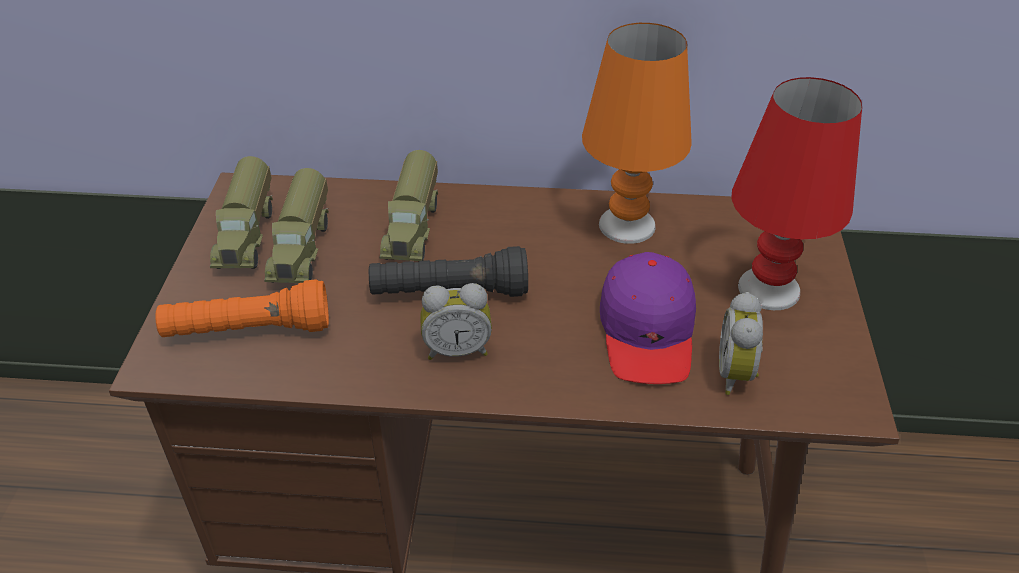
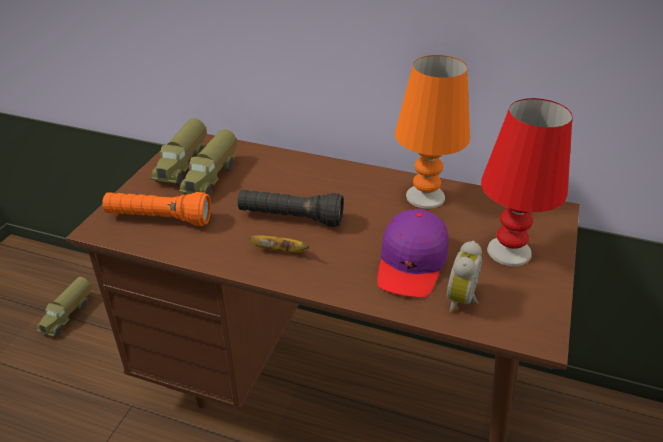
camera: 15 degrees right, 5 degrees down
(414, 227) = (285, 177): toy truck -> toy truck (68, 316)
(457, 349) = (281, 251): alarm clock -> banana

